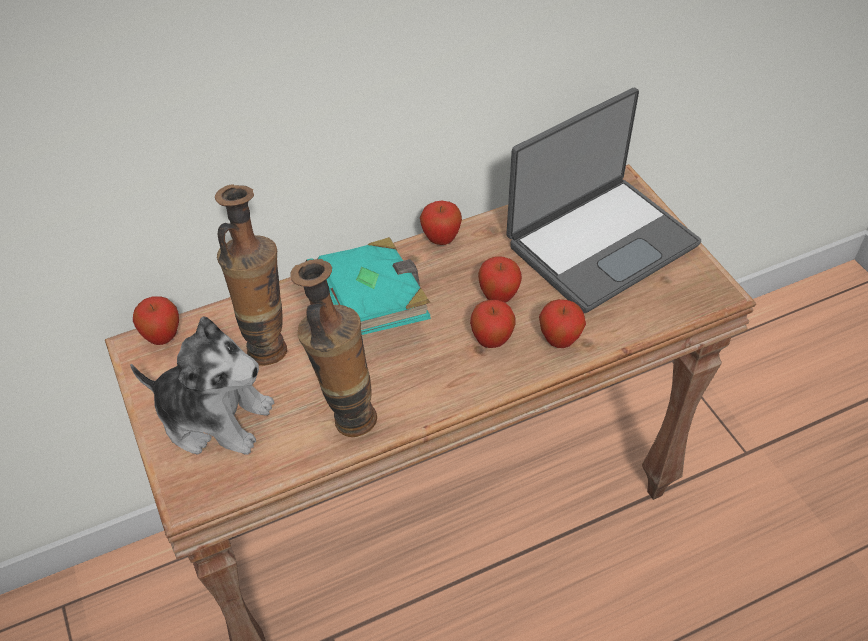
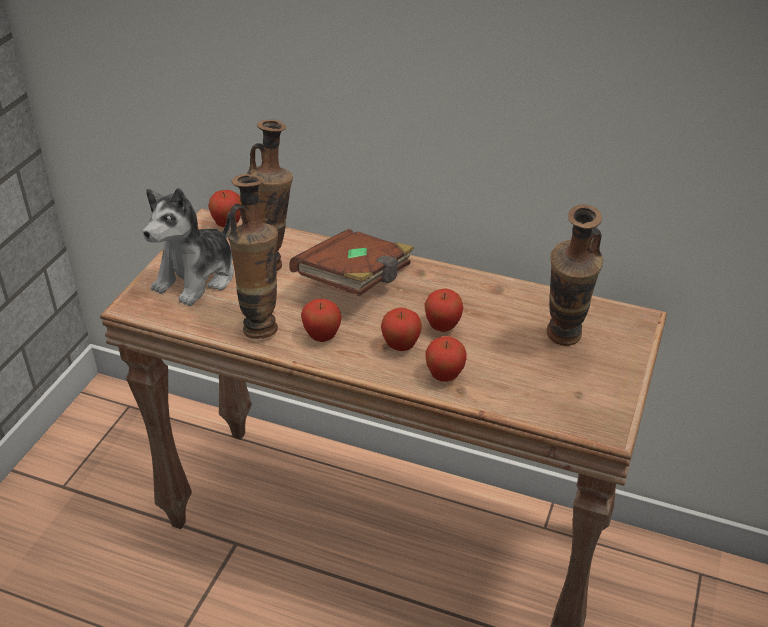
camera: 45 degrees right, 10 degrees down
(214, 416) = (197, 278): plush toy -> plush toy turned 60 degrees clockwise
(370, 307) = (356, 281): turquoise book -> brown book
(441, 239) = (455, 274): apple -> apple (322, 337)
(600, 243) = (563, 343): laptop -> vase

